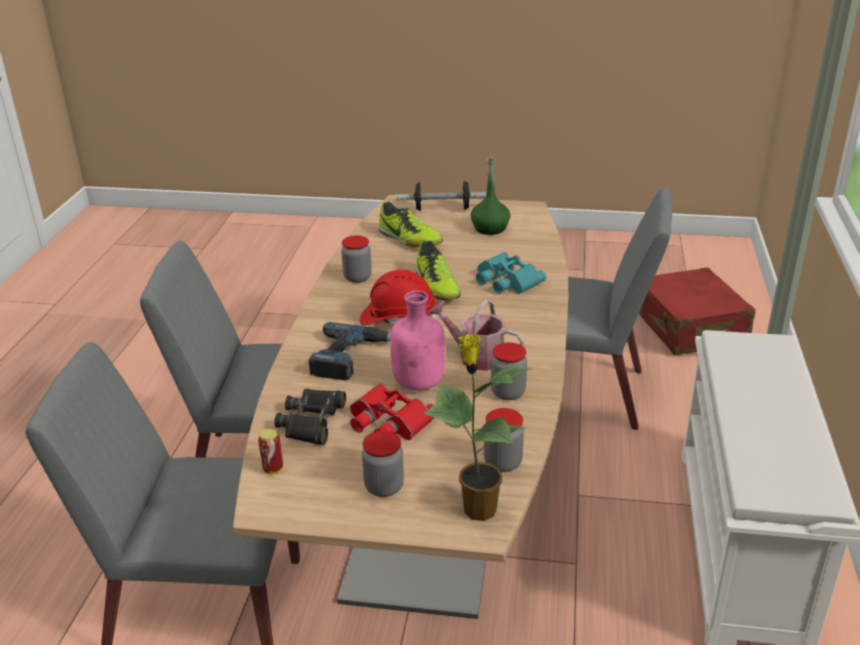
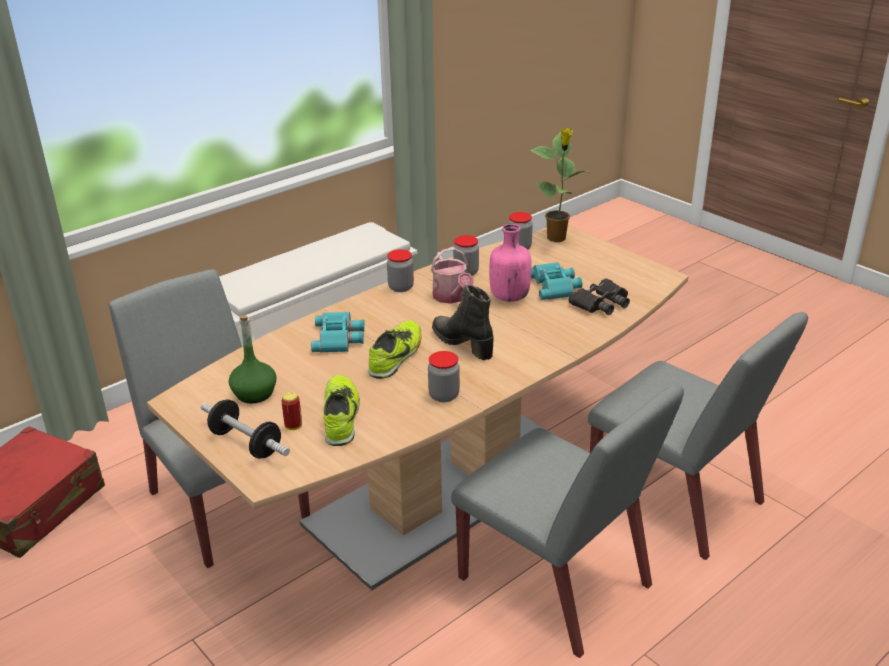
camera: 140 degrees left, 0 degrees up
(273, 469) = (646, 289): can -> can (293, 426)
(350, 357) = (533, 330): power drill -> none
(384, 487) = (592, 261): jar -> jar (400, 287)
(388, 421) = (555, 286): red binoculars -> turquoise binoculars
(398, 318) = (463, 343): red hard hat -> black boot

